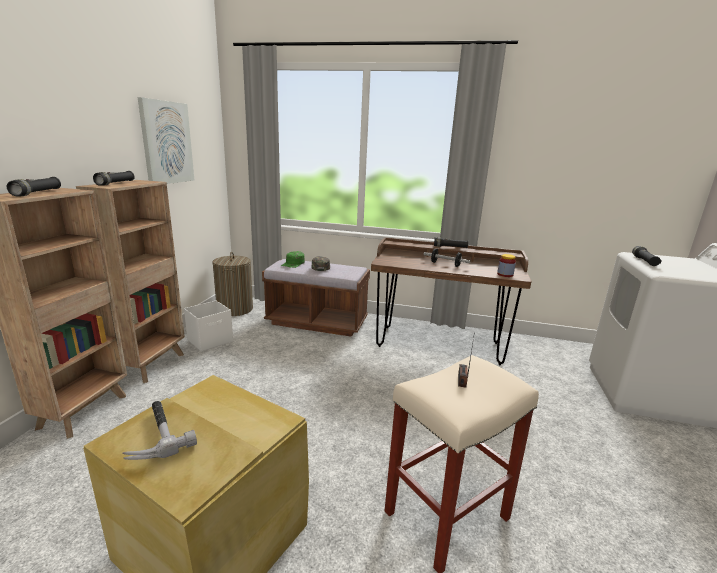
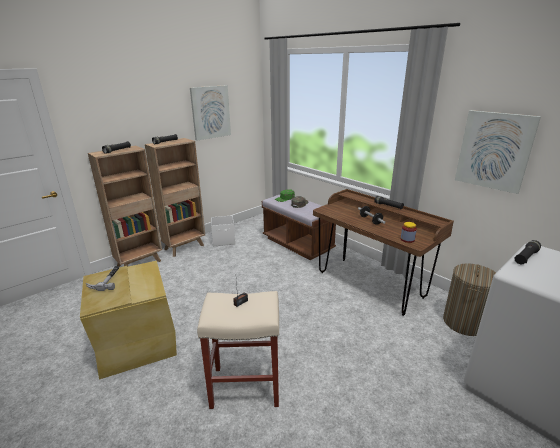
camera: 35 degrees right, 5 degrees up
(235, 309) = (256, 222): laundry basket -> laundry basket (464, 323)
(550, 174) = (494, 151): none -> picture

